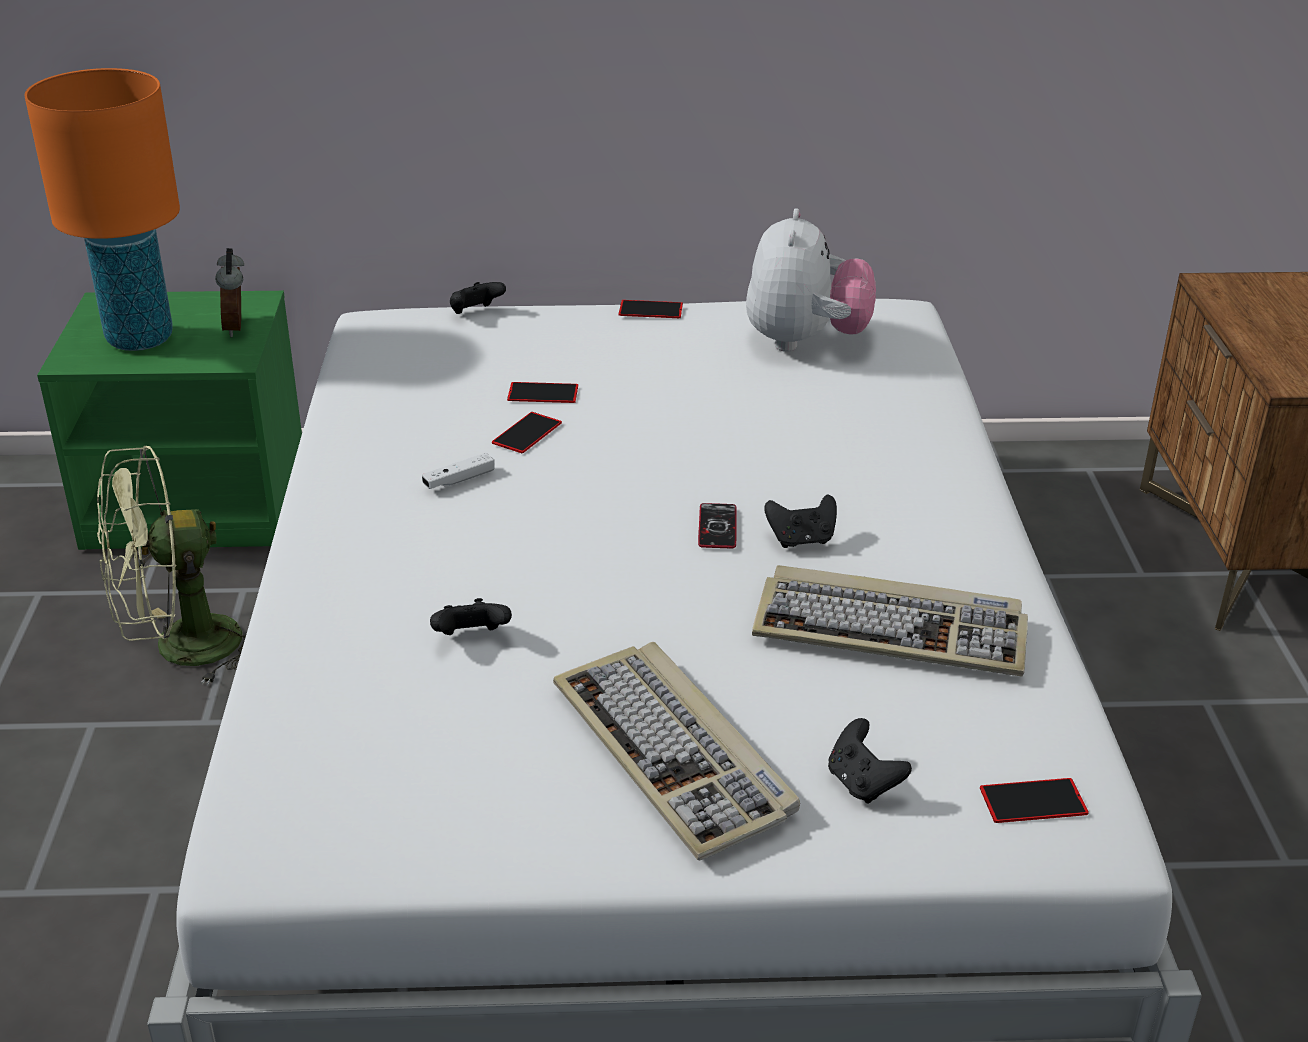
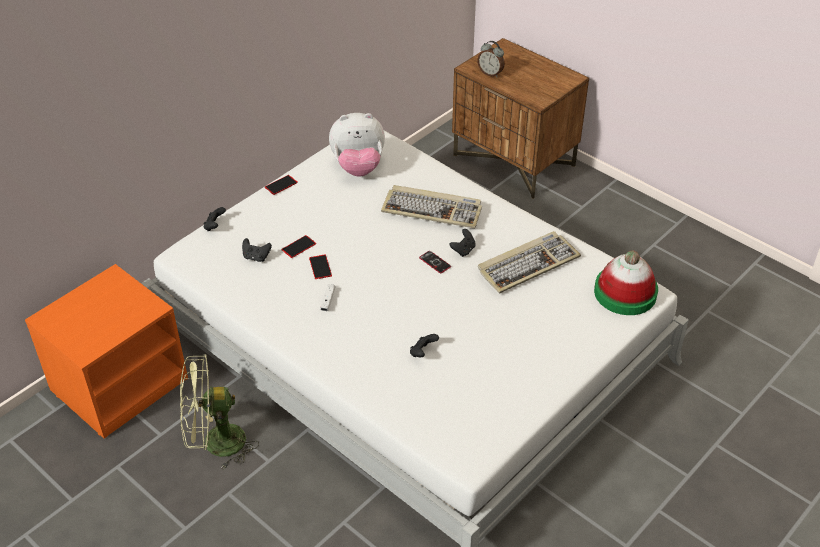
camera: 45 degrees left, 10 degrees up
(139, 339) = (95, 324): orange table lamp -> none
(180, 650) = (215, 444): green fan -> green fan turned 60 degrees clockwise
(200, 501) = (119, 383): green nightstand -> orange nightstand
(237, 328) = (129, 293): alarm clock -> alarm clock (490, 73)
(675, 753) = (529, 345): keyboard -> keyboard (433, 209)
(805, 341) = (358, 167): plush toy -> plush toy turned 120 degrees clockwise
(862, 783) = (583, 318): black game controller -> black game controller (256, 257)
(1033, 801) = (625, 293): phone -> hat

